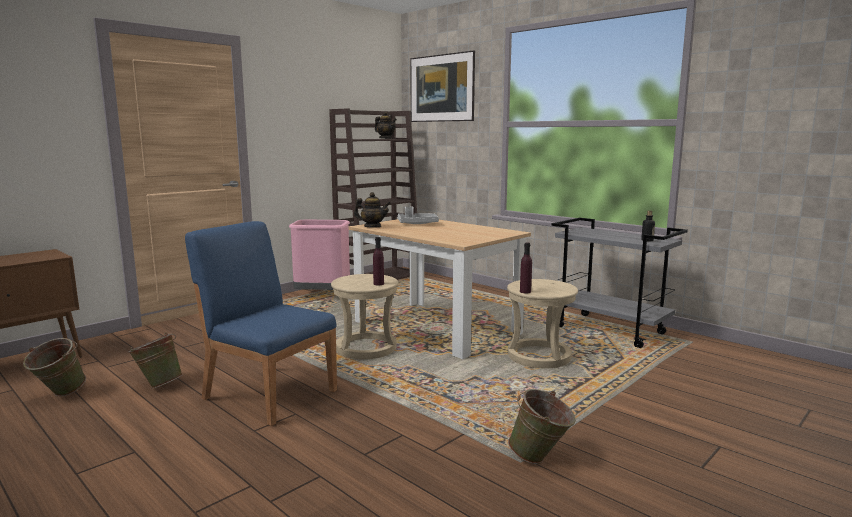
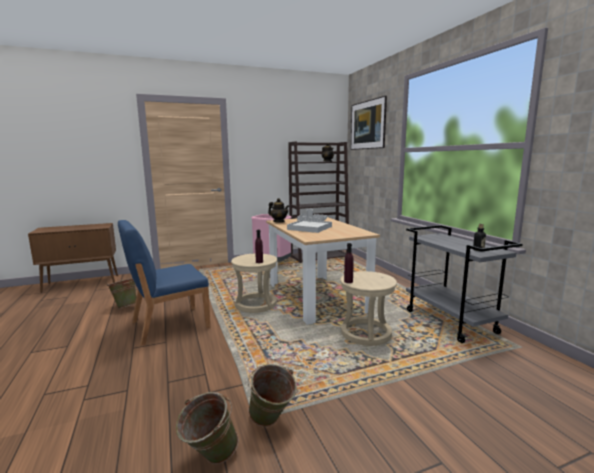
camera: 25 degrees right, 0 degrees up
(59, 395) = (79, 304): green bucket -> green bucket (209, 459)
(269, 393) = (169, 324): blue chair -> blue chair turned 90 degrees counterclockwise
(433, 231) = (309, 228): none -> white tray

